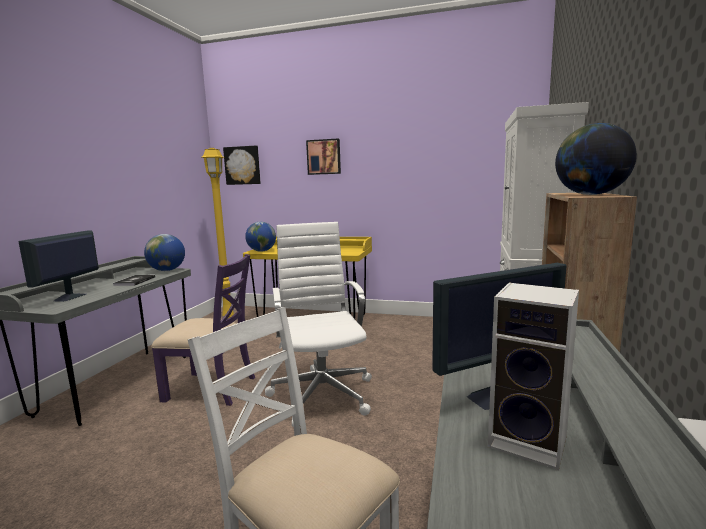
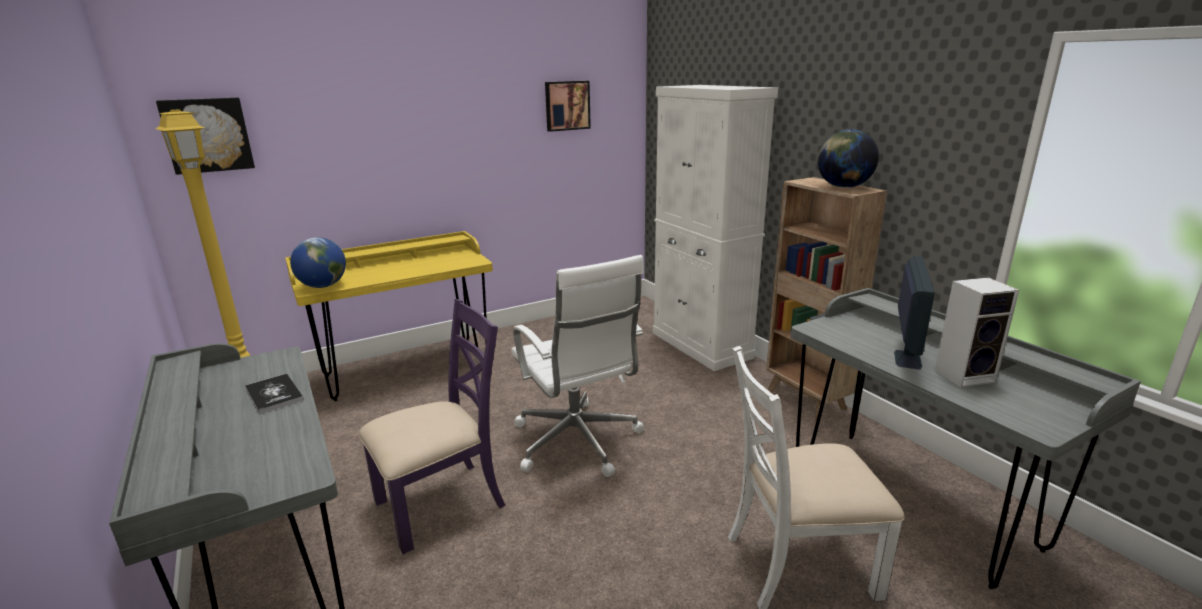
camera: 45 degrees left, 10 degrees up
(69, 297) = (251, 458): monitor -> none
(167, 270) = (265, 361): globe -> none
(322, 393) = (577, 443): white office chair -> white office chair turned 150 degrees counterclockwise
(324, 157) = (375, 116): picture -> picture (567, 105)

